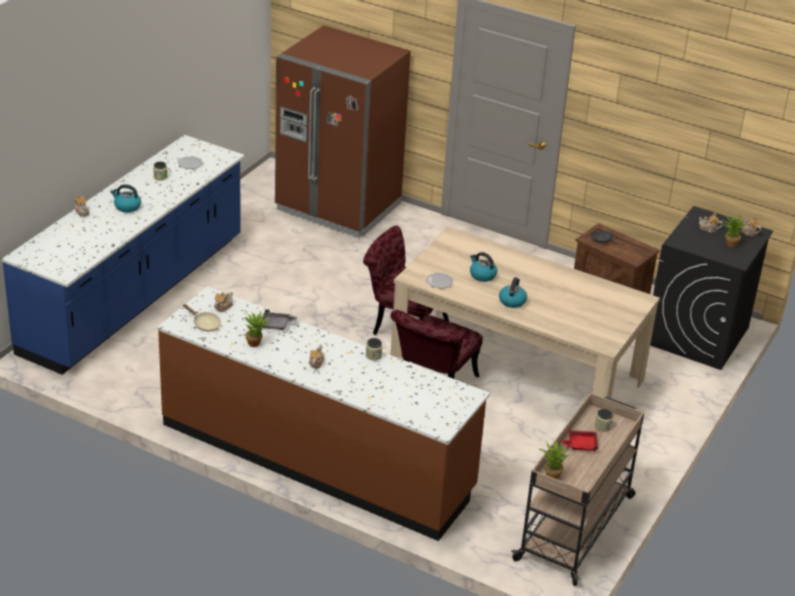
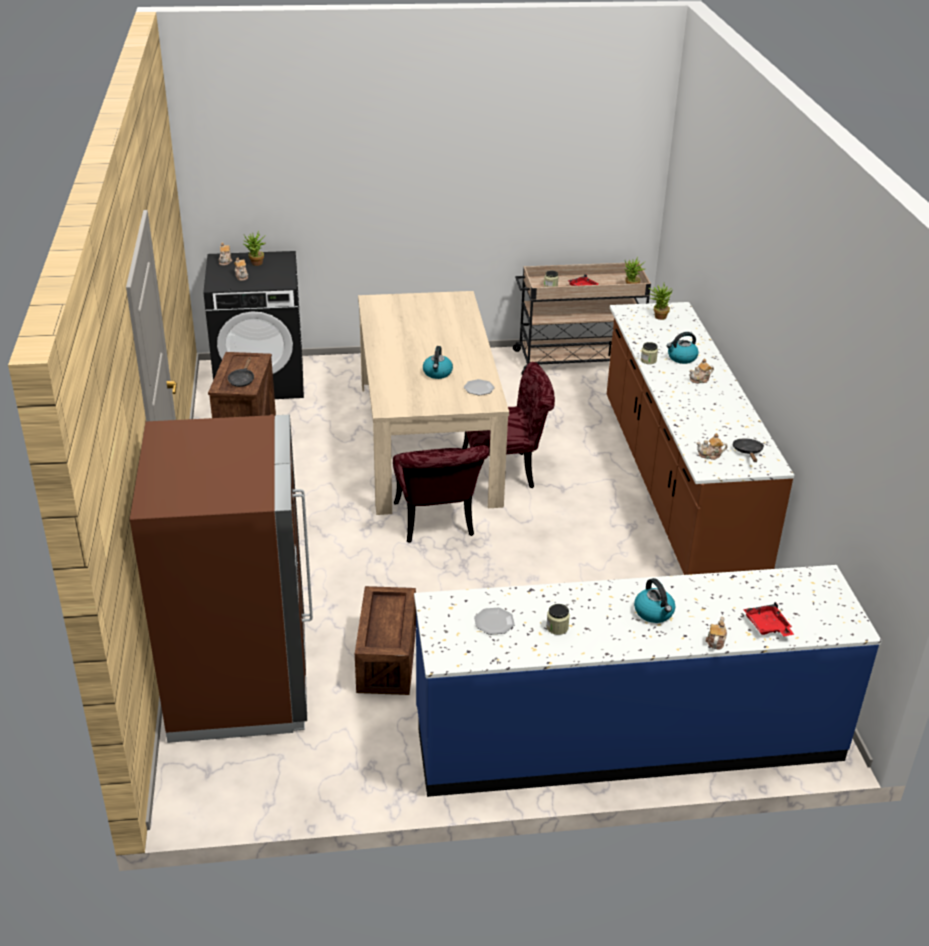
camera: 125 degrees left, 0 degrees up
(65, 232) = (767, 626): none -> red tray
(204, 324) = (748, 452): beige frying pan -> black frying pan
(256, 343) = (725, 416): potted plant -> potted plant (658, 316)
(276, 325) = (687, 417): grey tray -> none
(297, 253) = (386, 659): none -> crate
(512, 301) = (458, 348): kettle -> kettle (681, 358)

